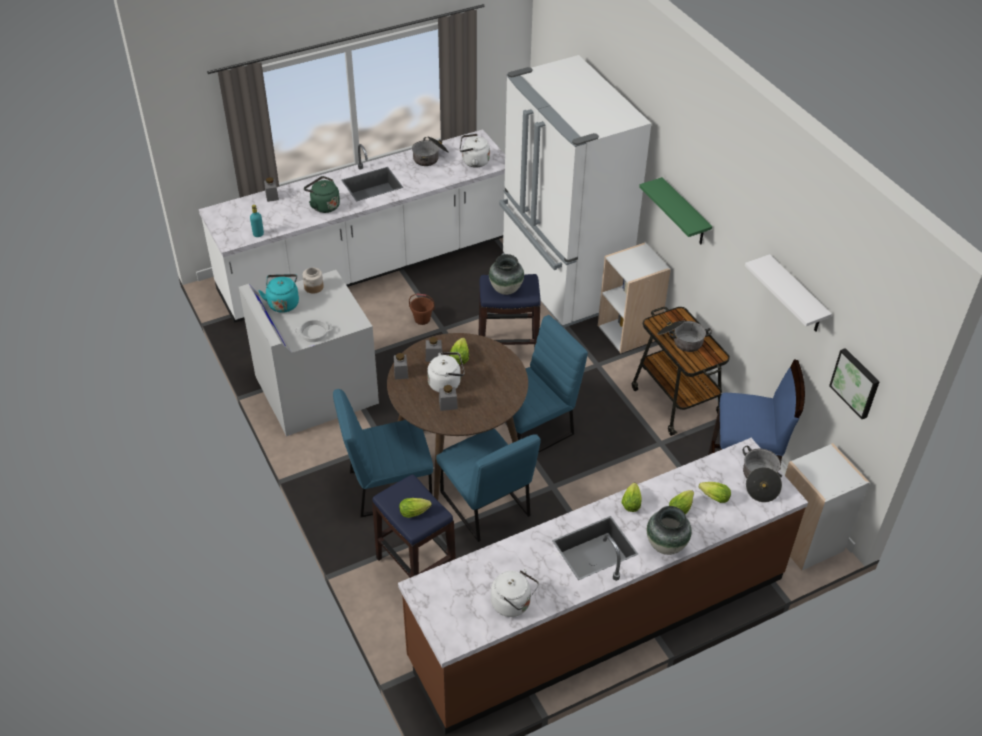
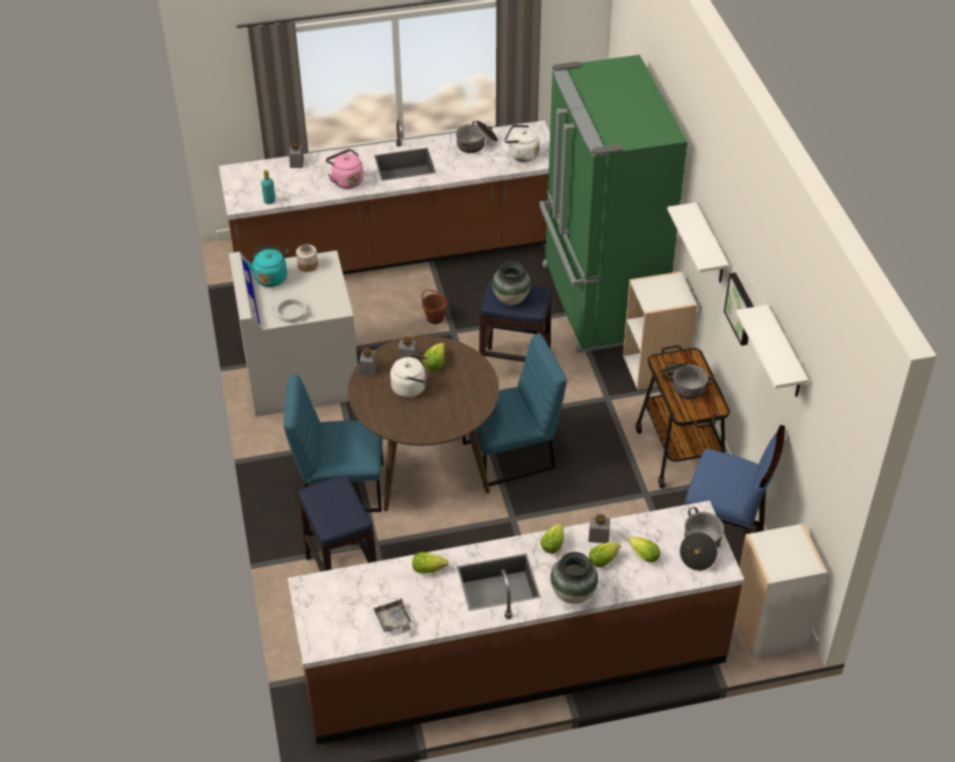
camera: 15 degrees right, 0 degrees up
(324, 205) = (346, 180): green kettle -> pink kettle
(367, 265) = (396, 251): white counter -> brown counter
(416, 512) = (335, 513): lettuce -> lettuce (430, 569)
(448, 405) = (405, 410): grey jar -> grey jar (599, 536)
(486, 506) = (435, 525): blue chair -> none
(513, 604) = (394, 621): white kettle -> grey tray
(561, 283) = (599, 302): white fridge -> green fridge
(684, 213) = (710, 245): green shelf -> white shelf
(856, 382) = (823, 459): picture -> picture (741, 308)

